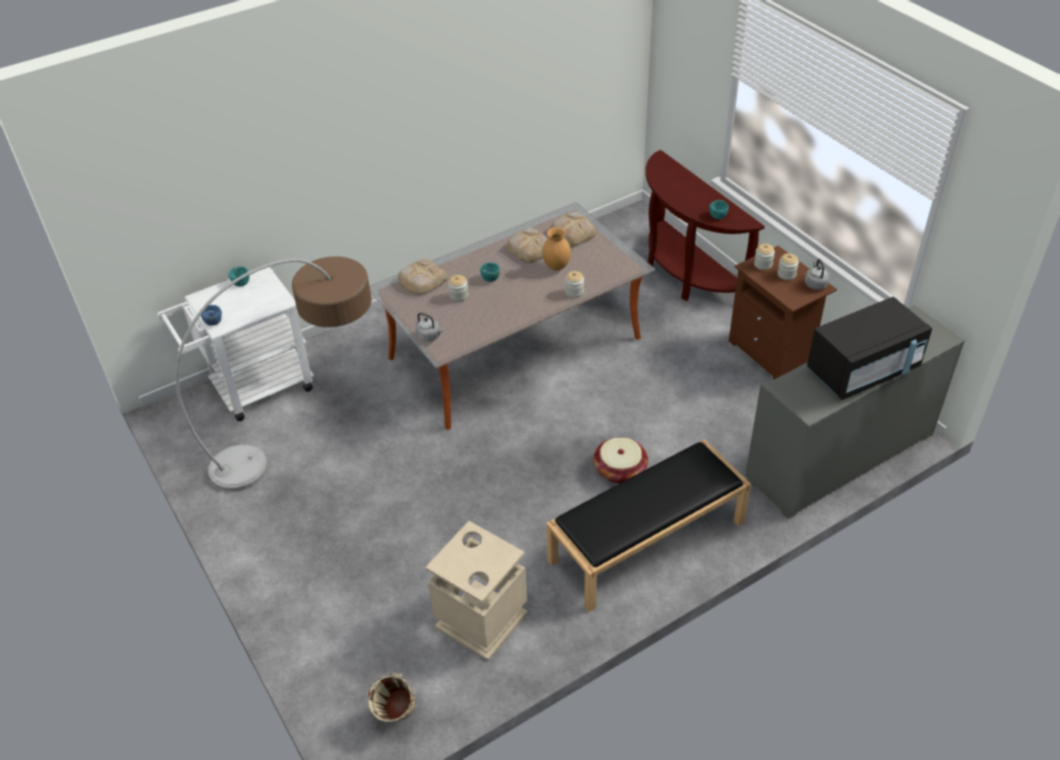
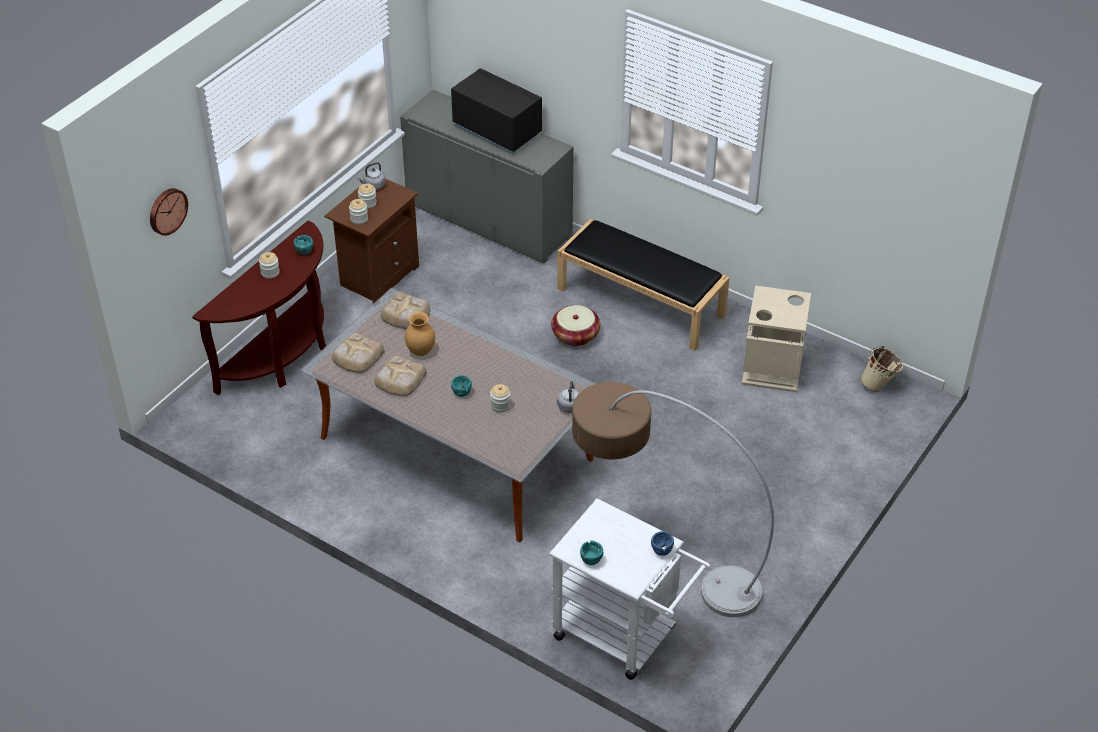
camera: 115 degrees left, 0 degrees up
(421, 280) = (490, 442): bread -> bread (406, 315)
(574, 292) = (453, 329): jar -> jar (270, 272)
(692, 59) = (166, 210): none -> wall clock

